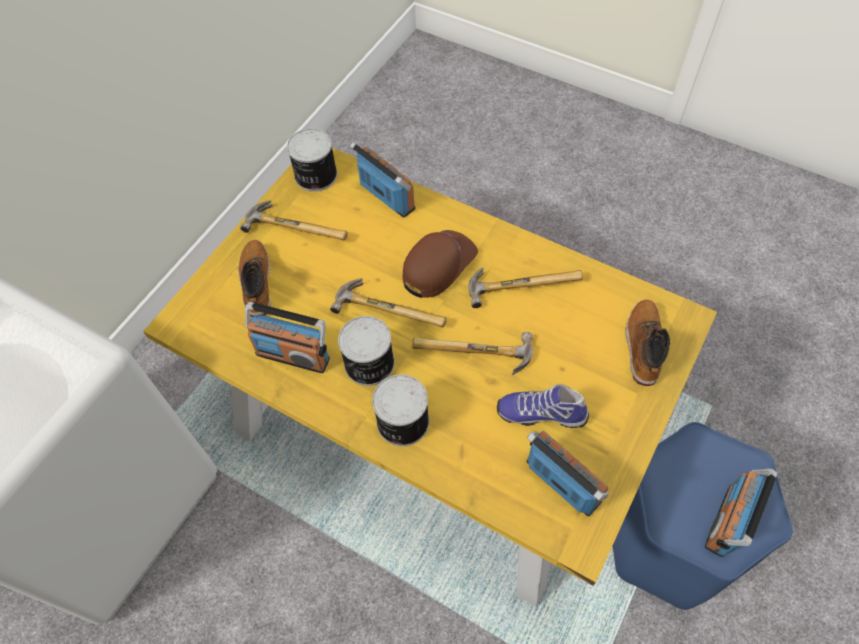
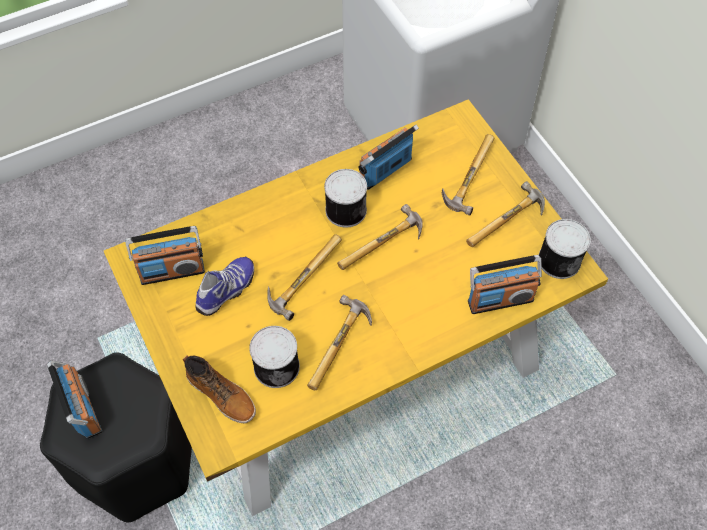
camera: 120 degrees right, 0 degrees up
(256, 282) = (467, 175): boot -> hammer
(401, 422) = (286, 206): can -> can (276, 365)
(438, 265) = (401, 298): brown cap -> none
(670, 540) = (136, 462): blue stool -> black stool

